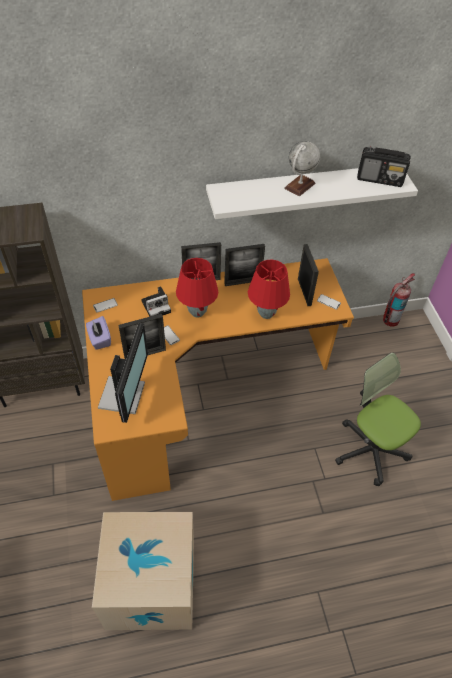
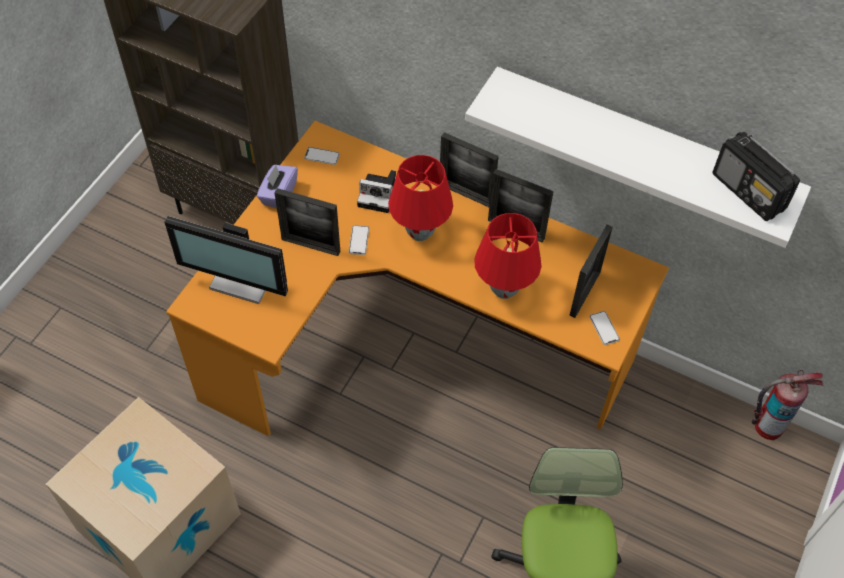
camera: 40 degrees right, 5 degrees up
(124, 395) = (244, 278): monitor -> monitor turned 60 degrees clockwise
(299, 186) = (618, 137): globe -> none

